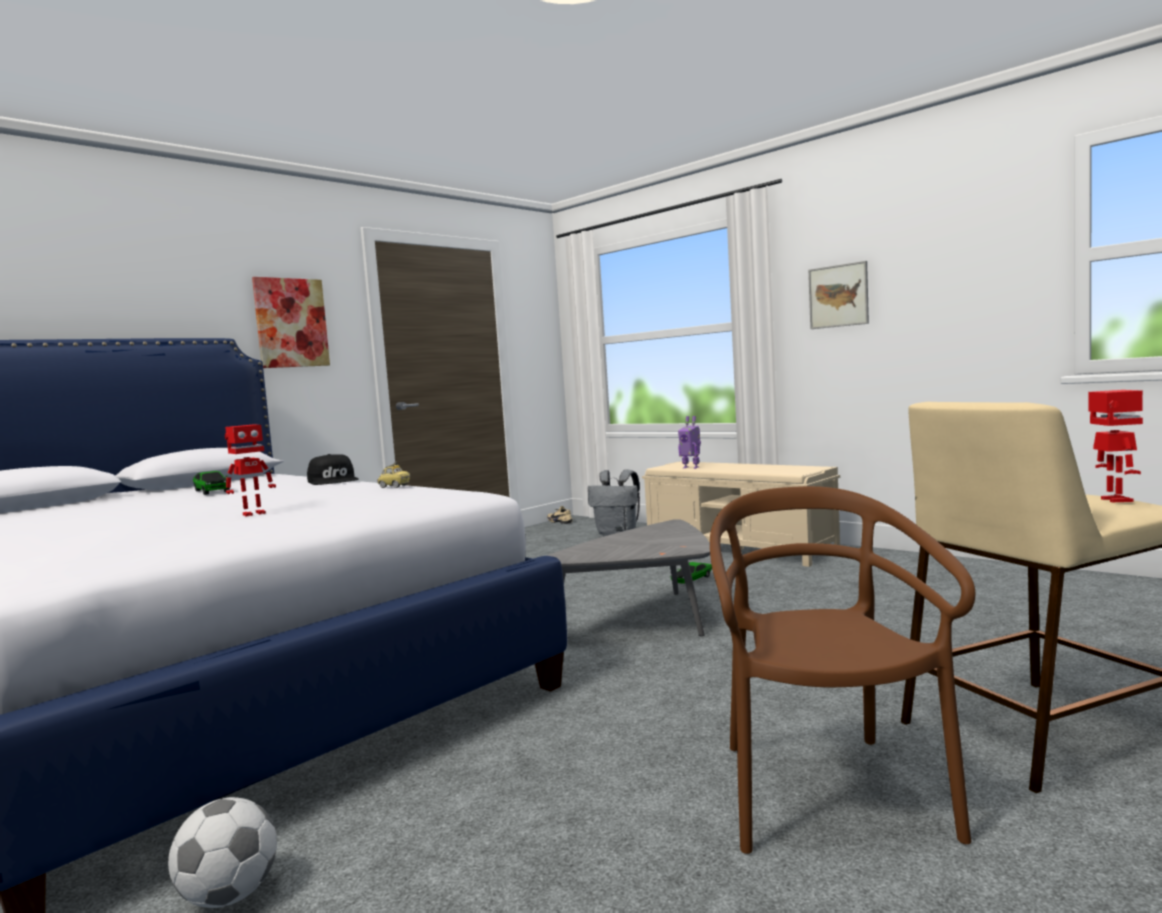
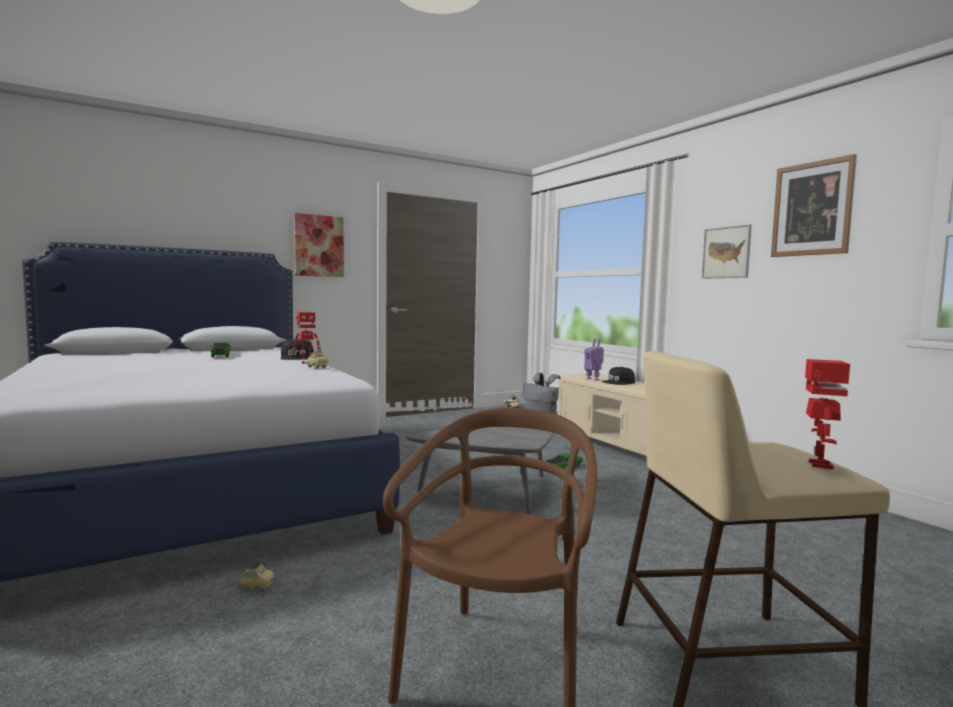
camera: 15 degrees right, 0 degrees up
(229, 896) = (57, 634): football -> none
(253, 514) = (198, 374): toy robot -> toy robot (306, 363)
(451, 781) = (256, 587): none -> toy car
(726, 467) = (619, 382): none -> black cap
(938, 239) = (812, 209): none -> picture

